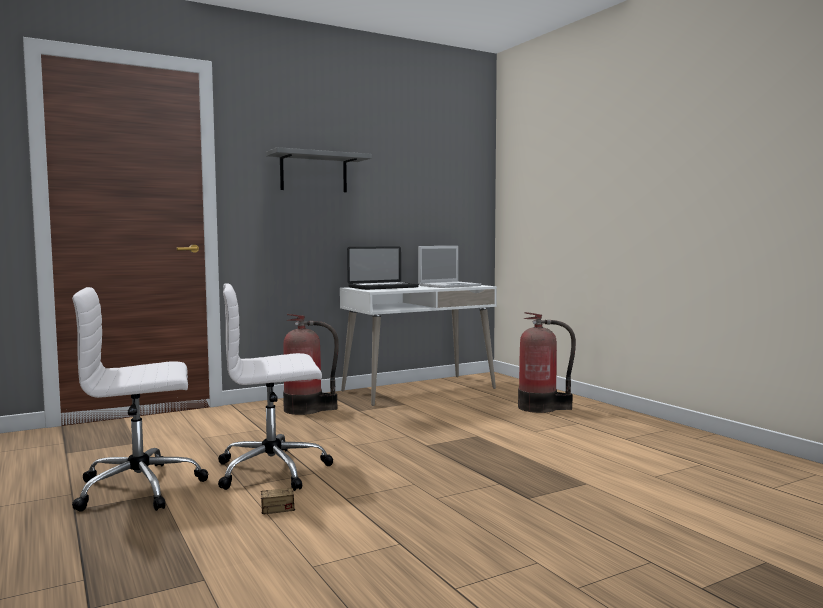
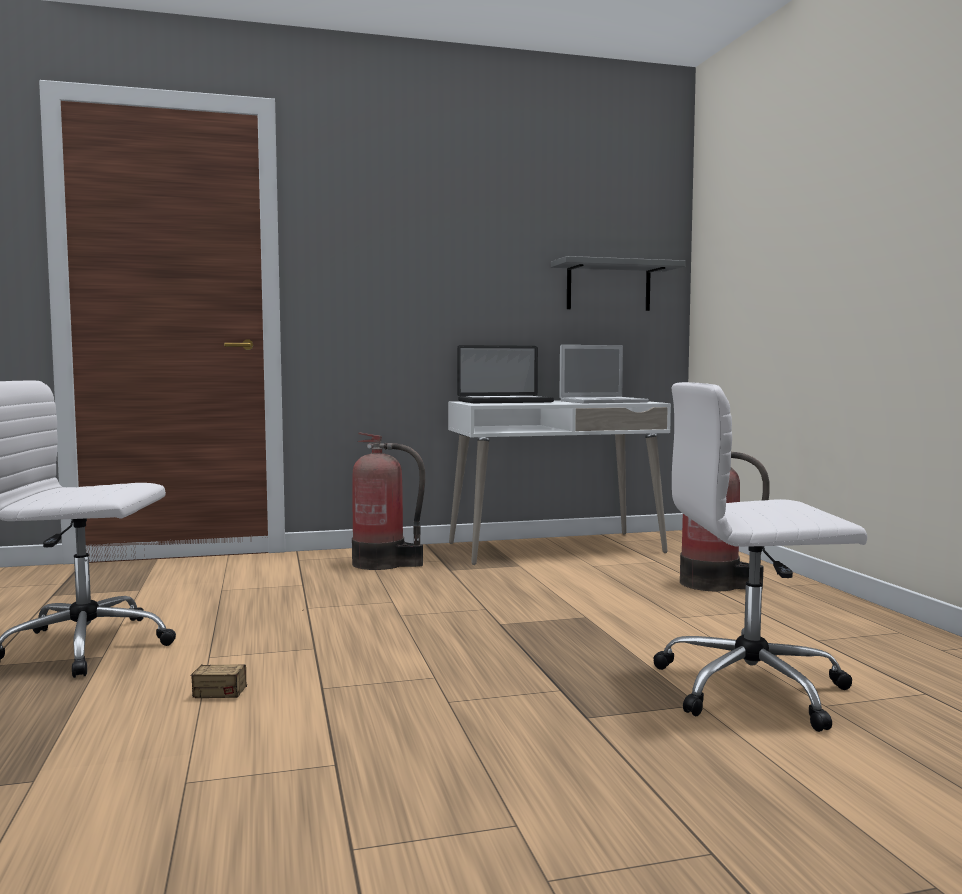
camera: 15 degrees right, 0 degrees up
(274, 470) = (266, 639): white office chair -> white office chair (754, 689)
(313, 173) = (413, 244): grey shelf -> grey shelf (608, 286)

